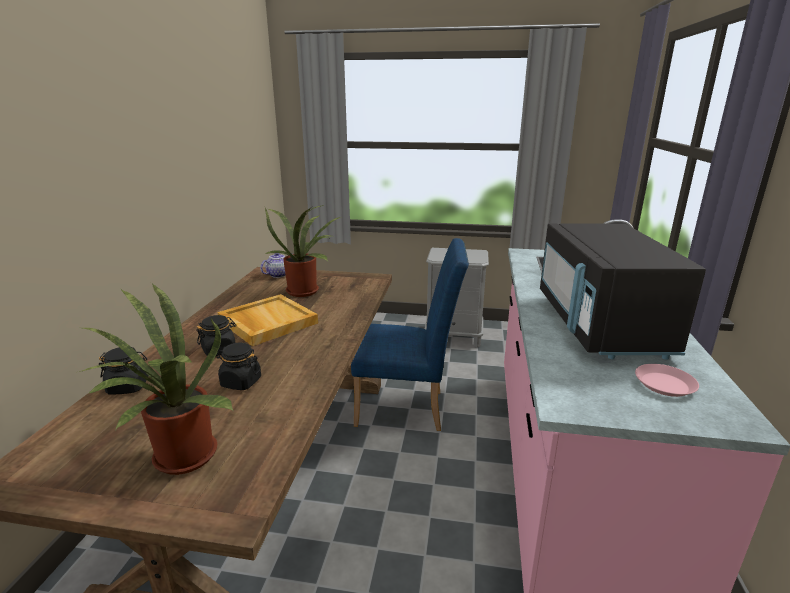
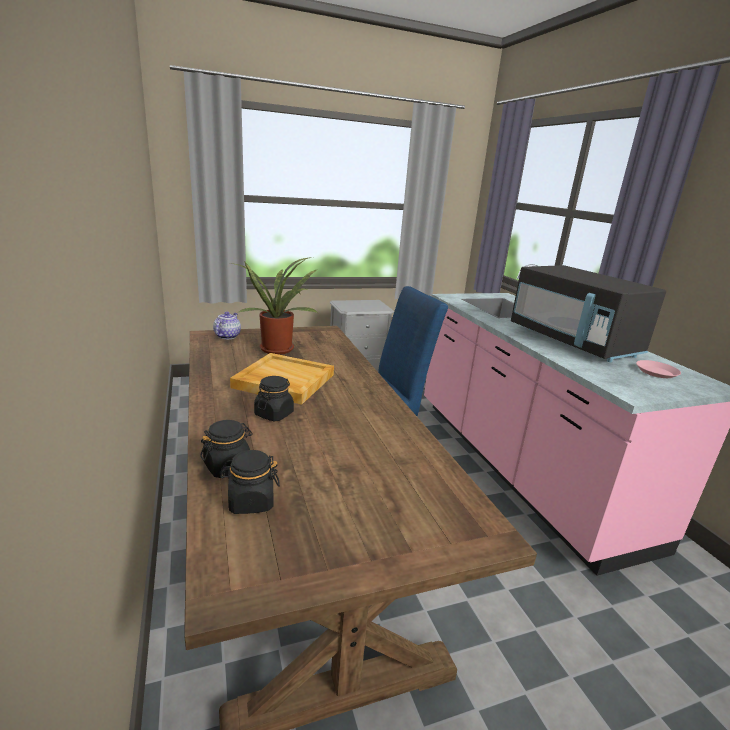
camera: 30 degrees left, 0 degrees up
(179, 459) = (382, 512): potted plant -> none
(240, 382) = (339, 437): black jar -> black jar (251, 501)

